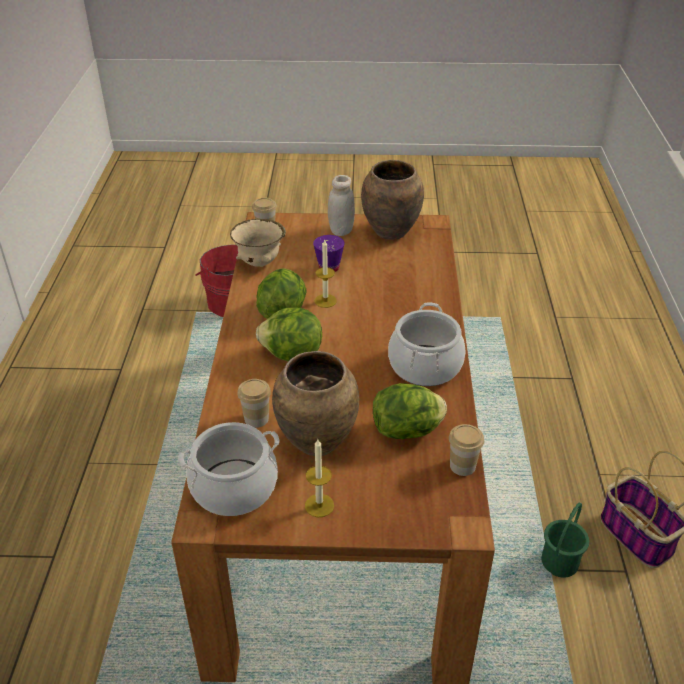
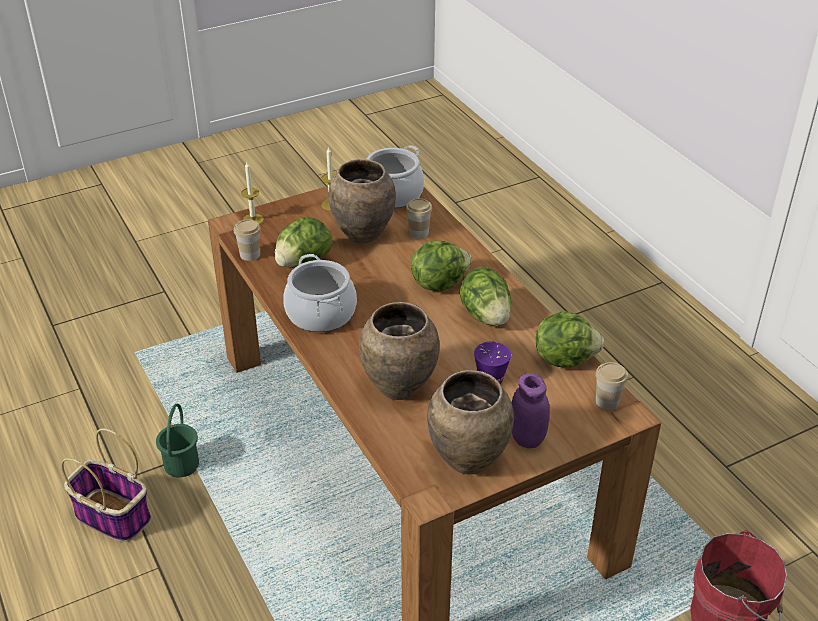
camera: 150 degrees right, 0 degrees up
(259, 263) = (564, 358): beige bowl -> lettuce
(325, 301) = (458, 341): candle -> candle (253, 220)
(341, 230) = (527, 438): white jar -> purple jar
(402, 286) = (398, 387): none -> brown vase

